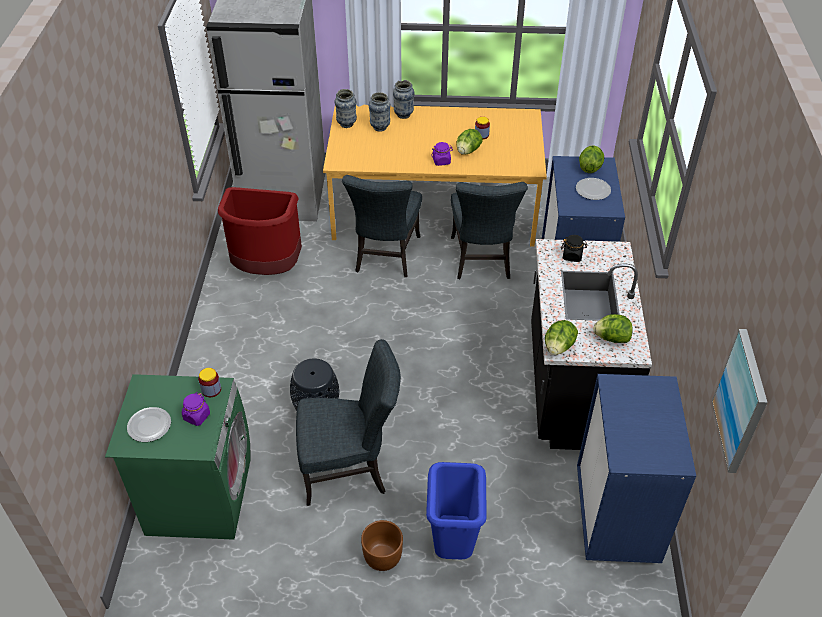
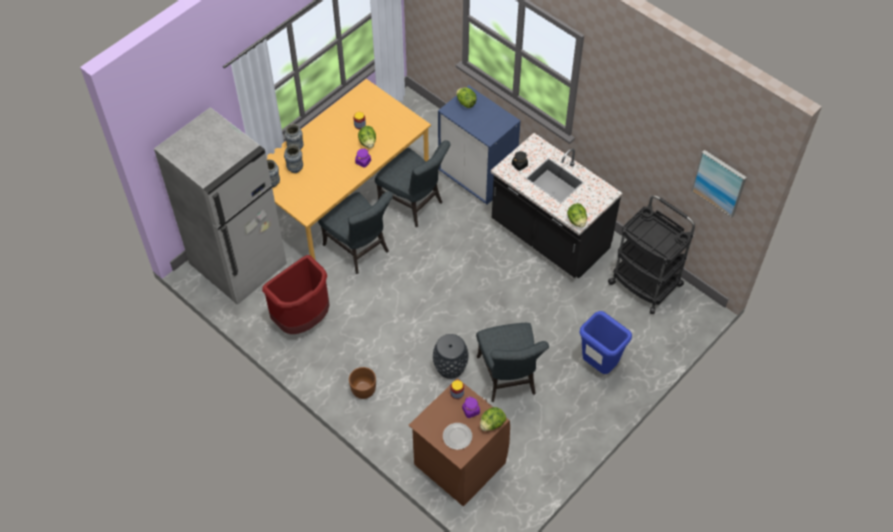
camera: 50 degrees left, 10 degrees up
(198, 495) = (458, 464): green washing machine -> brown washing machine
(350, 469) = (508, 378): grey chair -> grey chair turned 135 degrees clockwise
(382, 556) = (577, 400): brown planter -> brown planter (363, 390)
(593, 190) = (485, 116): plate -> none
(611, 338) = (591, 195): lettuce -> lettuce (492, 424)
(616, 518) = (644, 284): blue cabinet -> black cart

